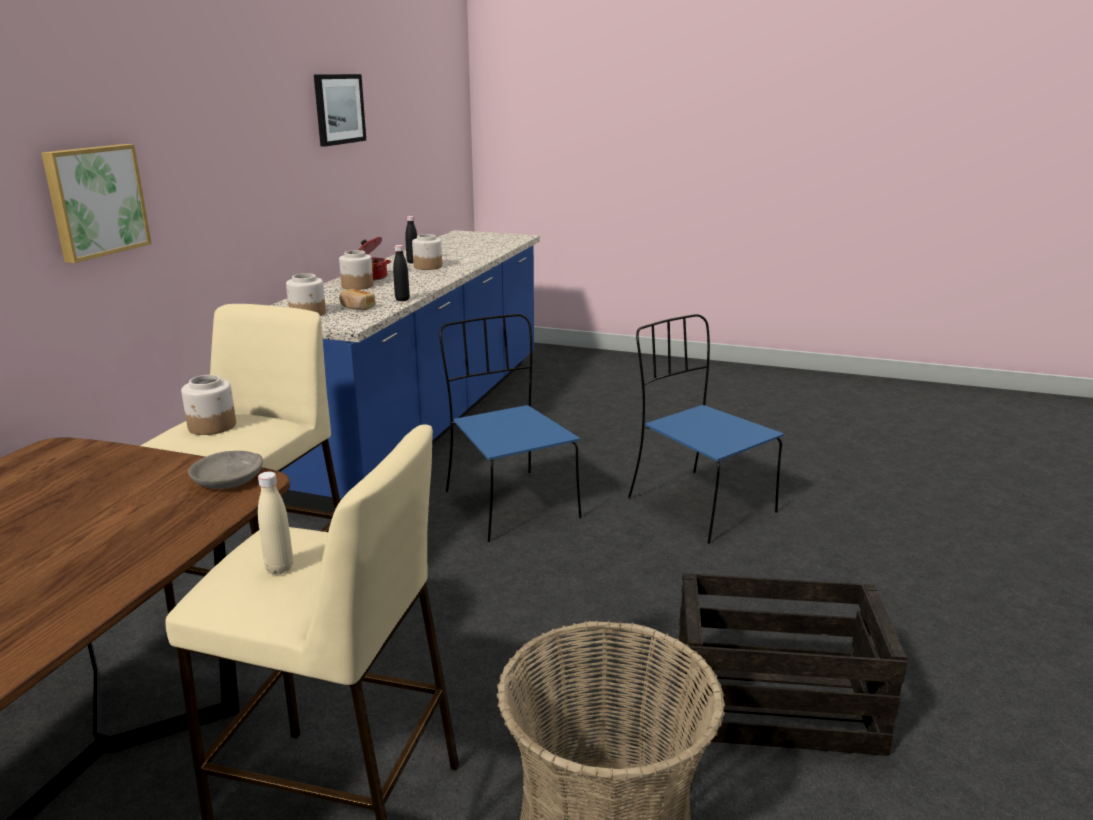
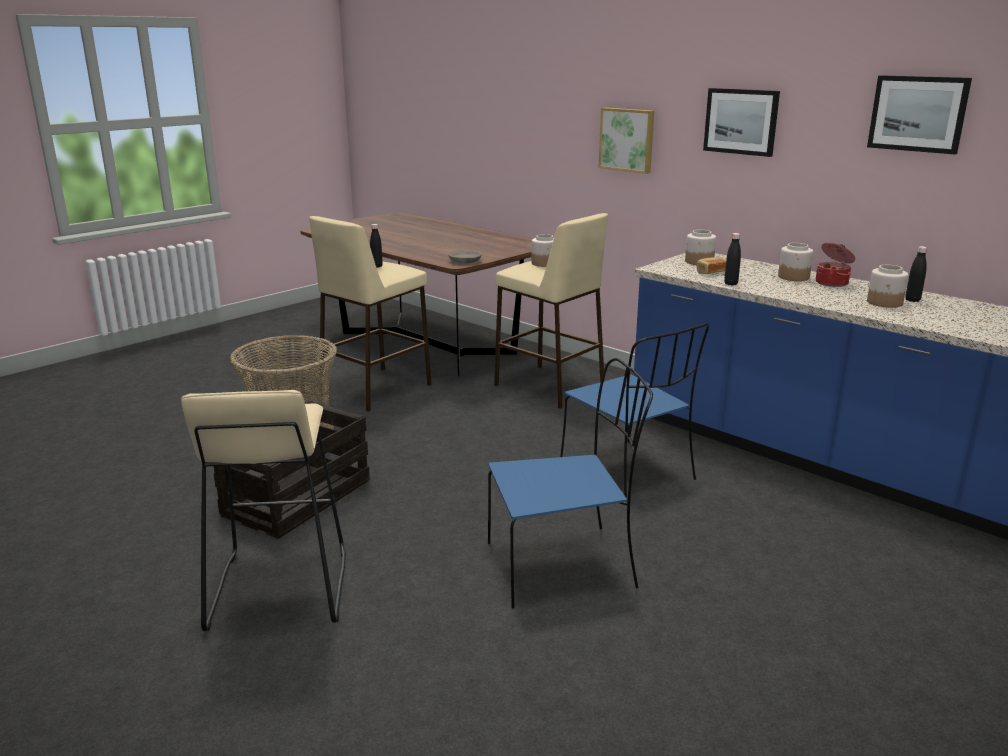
camera: 115 degrees right, 0 degrees up
(226, 140) = (741, 121): none -> picture
(279, 568) = (377, 266): beige bottle -> black bottle
(509, 503) = (629, 473): blue chair -> blue chair turned 60 degrees clockwise
(918, 631) = (278, 590): none -> beige stool

